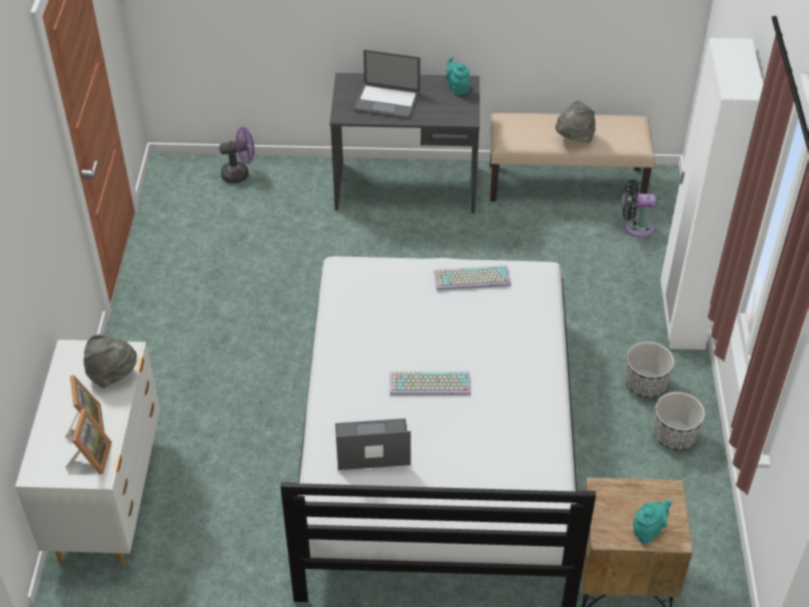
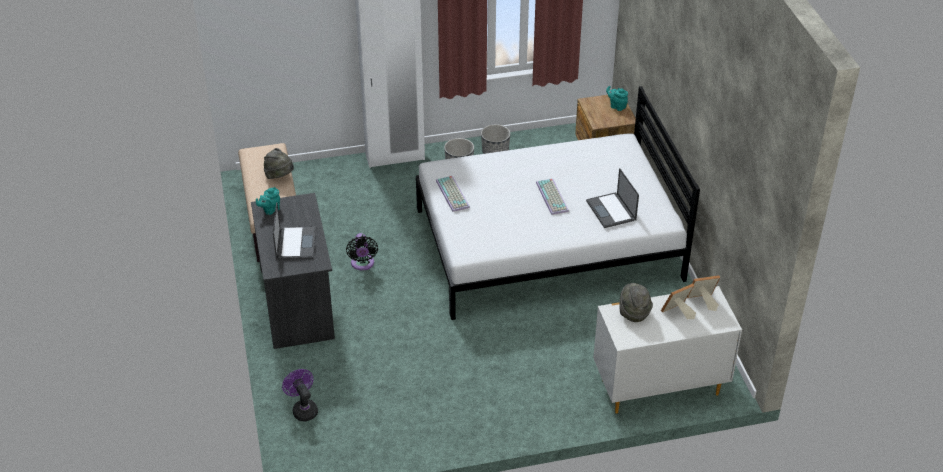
camera: 105 degrees left, 5 degrees down
(635, 226) = (312, 183): black fan -> black fan (362, 264)

